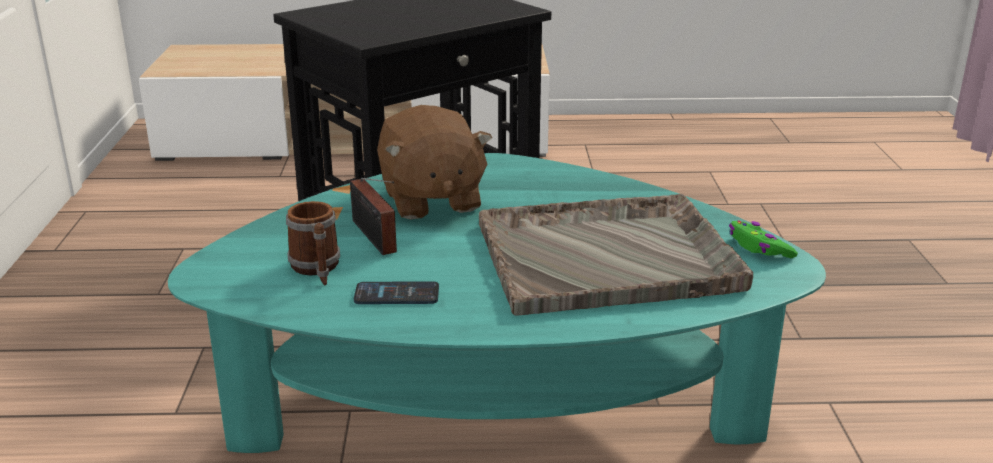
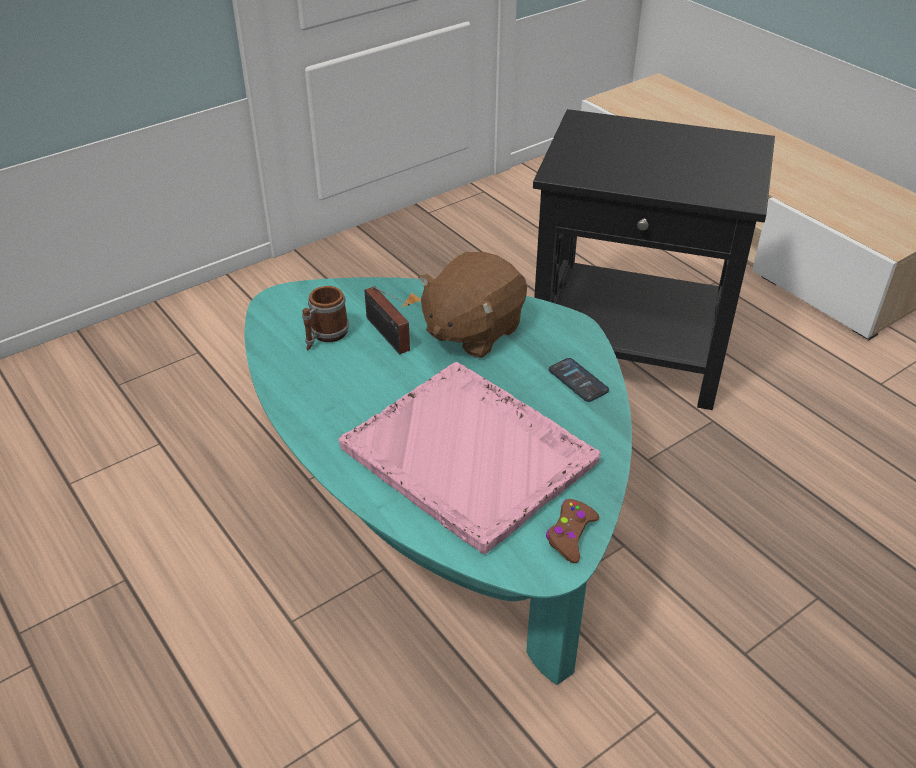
camera: 55 degrees right, 15 degrees up
(374, 238) = (389, 336): radio -> radio turned 60 degrees counterclockwise
(396, 295) = (322, 384): phone -> phone (578, 380)
(609, 257) = (470, 456): grey tray -> pink tray
(759, 248) = (570, 535): green game controller -> brown game controller

